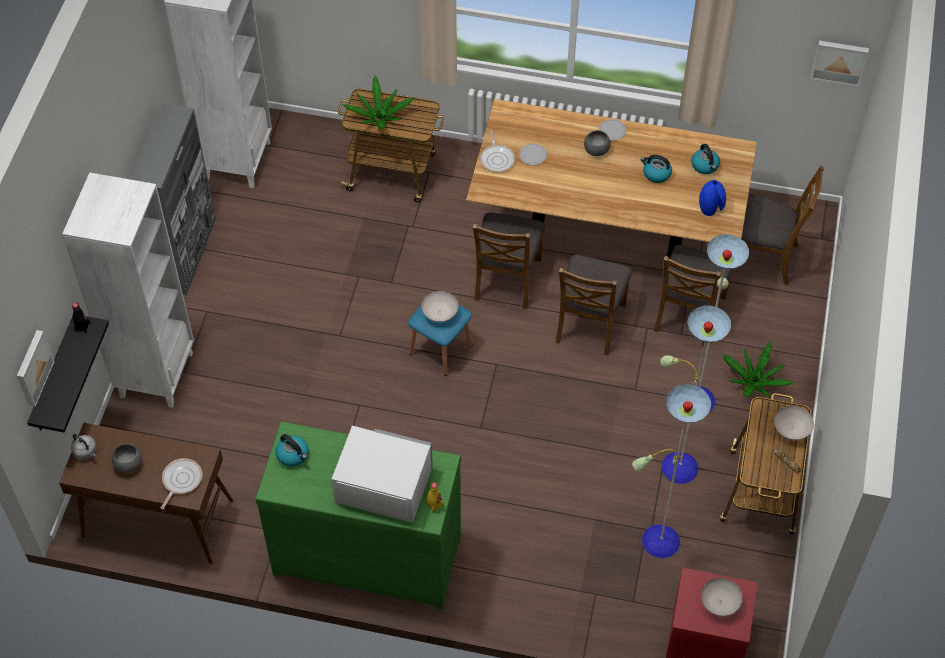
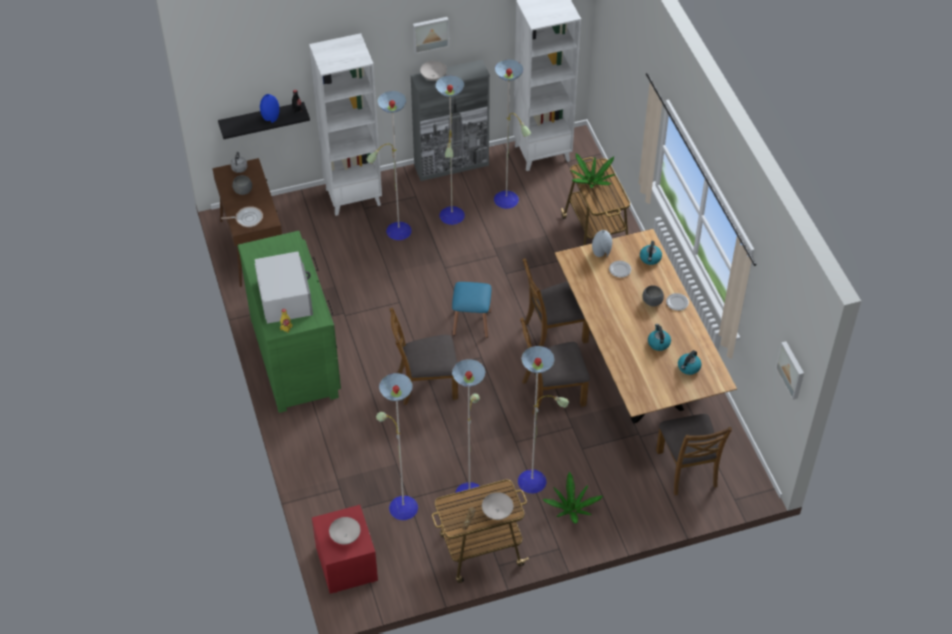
camera: 60 degrees right, 5 degrees down
(32, 367) = (240, 95): picture -> picture (430, 34)
(267, 291) = (452, 216): none -> floor lamp
(293, 455) = (278, 247): kettle -> kettle (650, 258)
(439, 314) = (471, 293): white bowl -> white bowl (433, 77)
(497, 159) = (601, 253): frying pan -> grey vase
(689, 313) = (603, 445): brown chair -> brown chair (426, 384)
(711, 208) = (652, 386): blue vase -> blue vase (271, 118)

